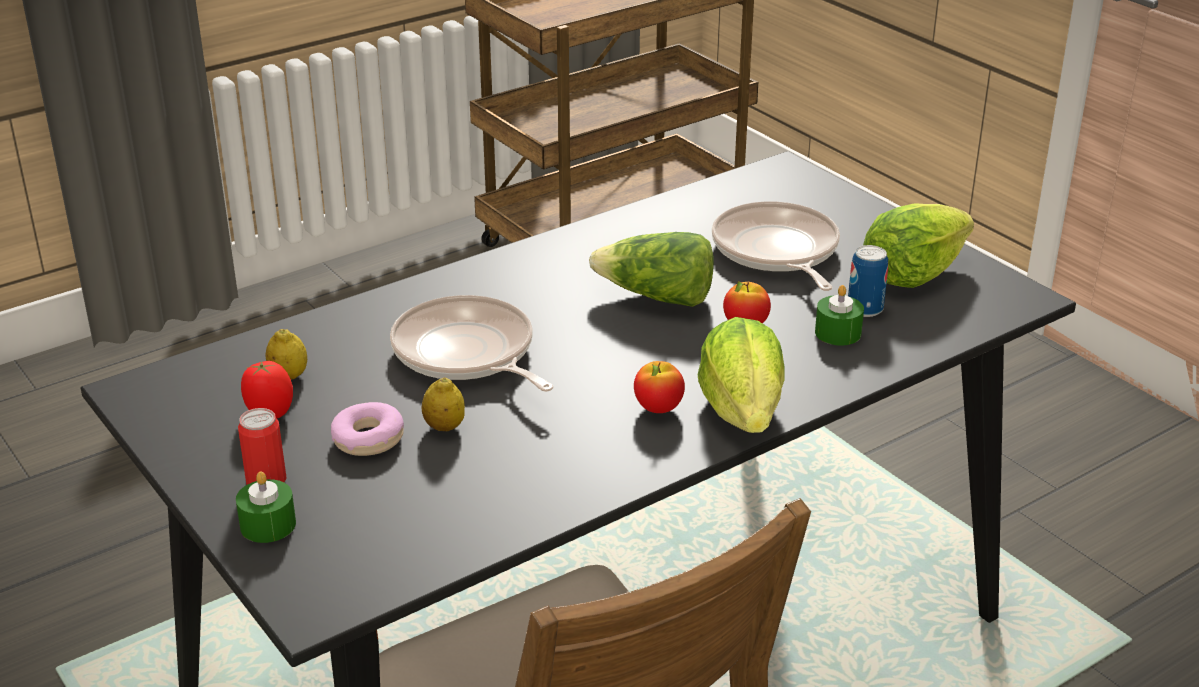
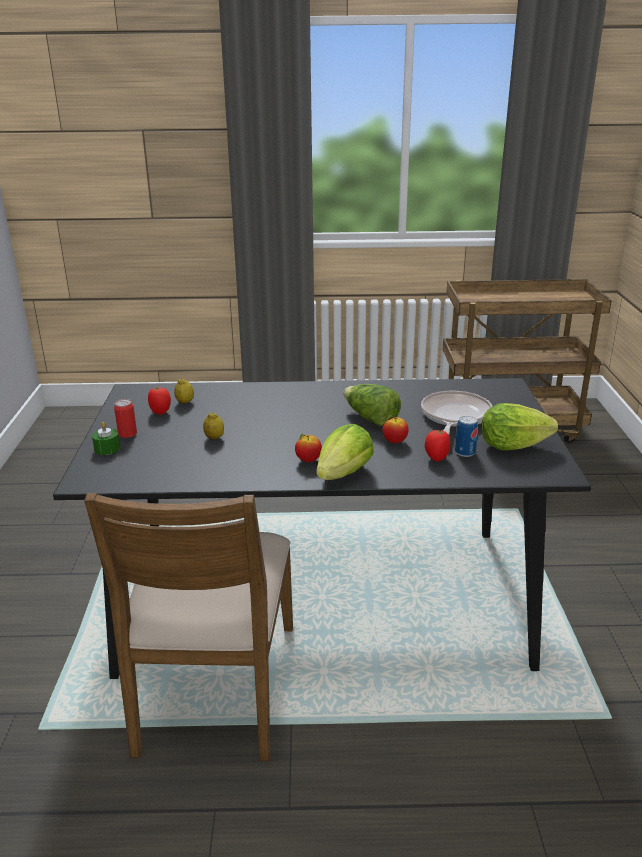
camera: 35 degrees right, 5 degrees down
(368, 439) = (181, 432): donut -> none
(467, 354) = (260, 415): frying pan -> none
(838, 333) = (436, 458): green candle -> tomato

